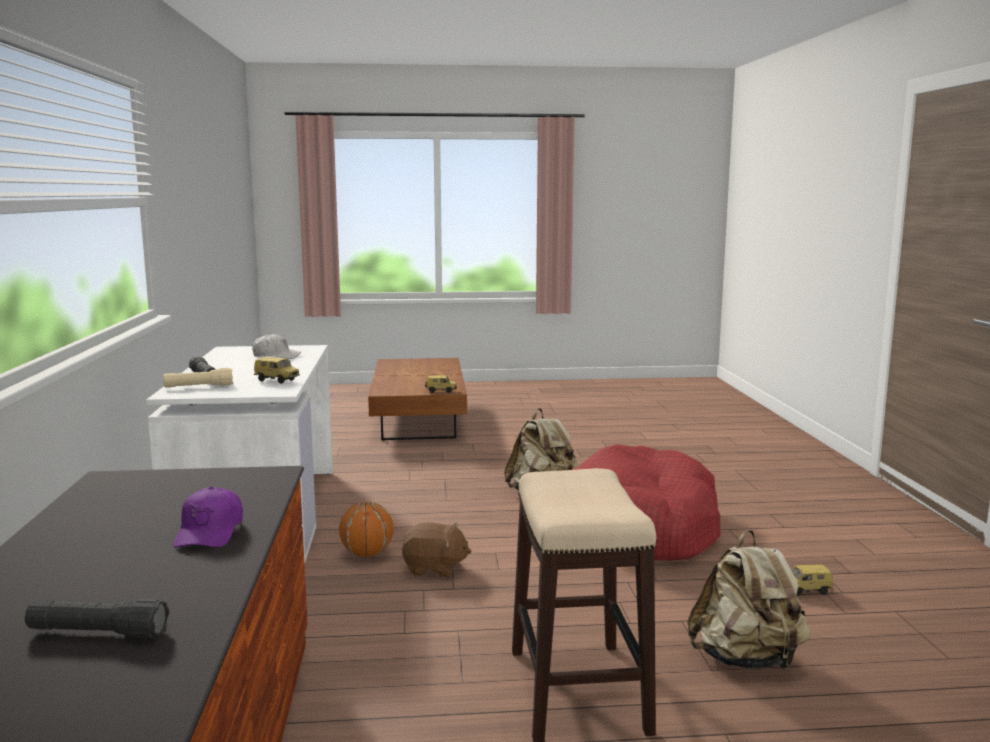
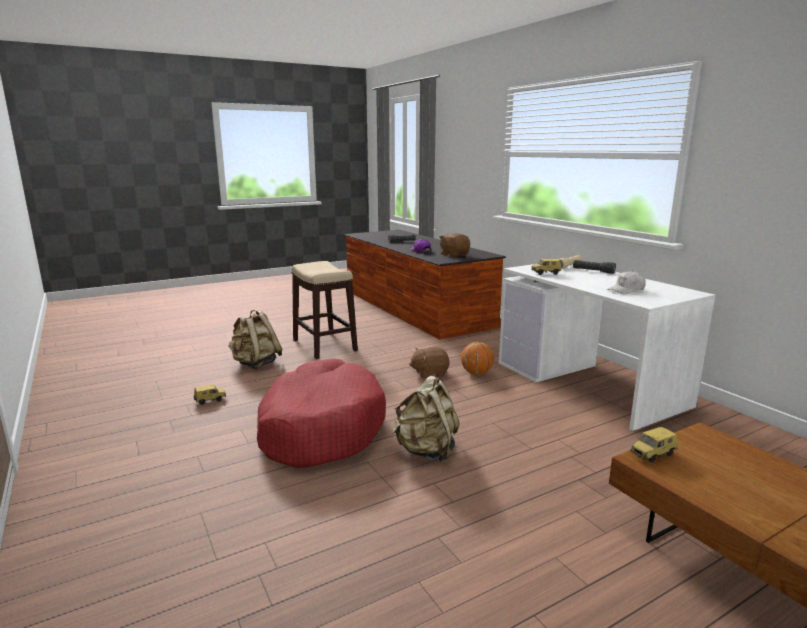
camera: 155 degrees right, 5 degrees up
(182, 494) = (454, 255): none -> brown plush toy

